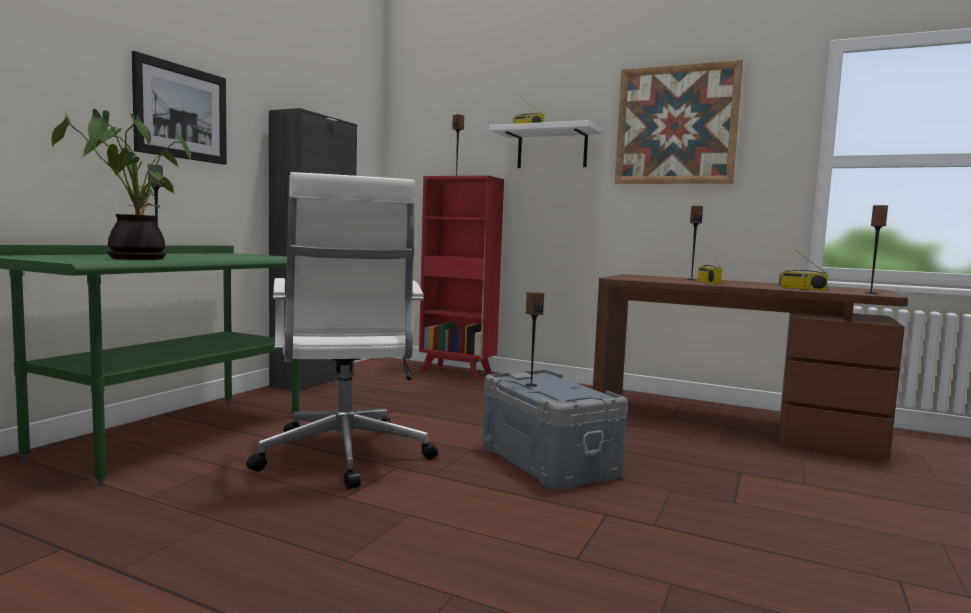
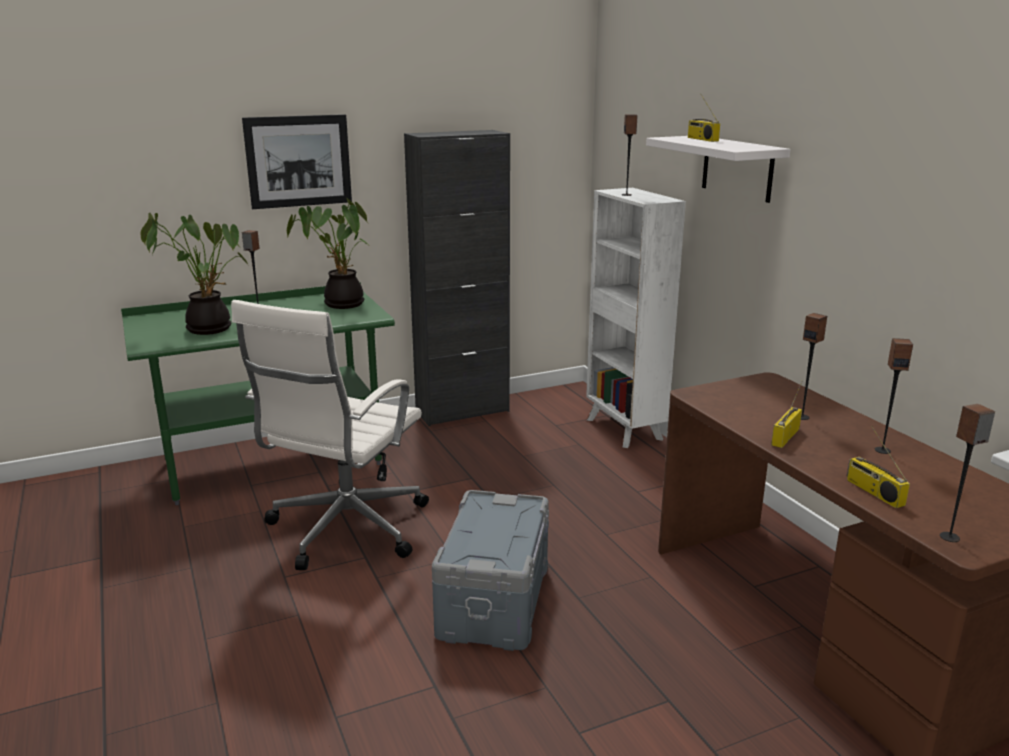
camera: 40 degrees right, 15 degrees up
(241, 255) = (340, 304): none -> potted plant
(457, 372) = (624, 430): red bookcase -> white bookcase
(531, 385) = (483, 519): speaker -> speaker (882, 450)
(676, 125) = (875, 160): picture -> none

